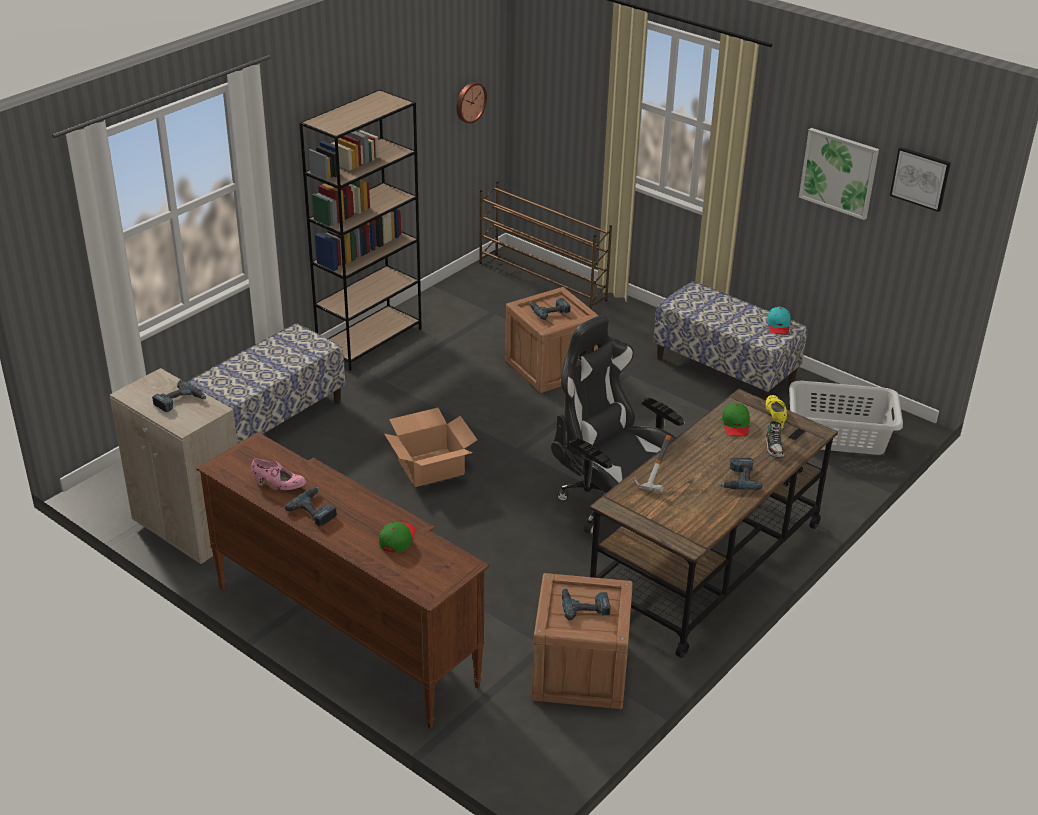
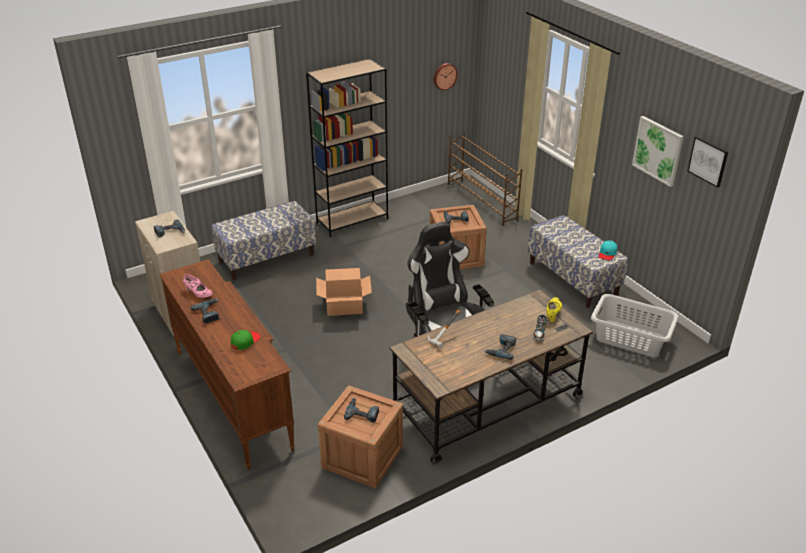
camera: 20 degrees right, 0 degrees up
(736, 425) = (522, 313): green cap -> none

